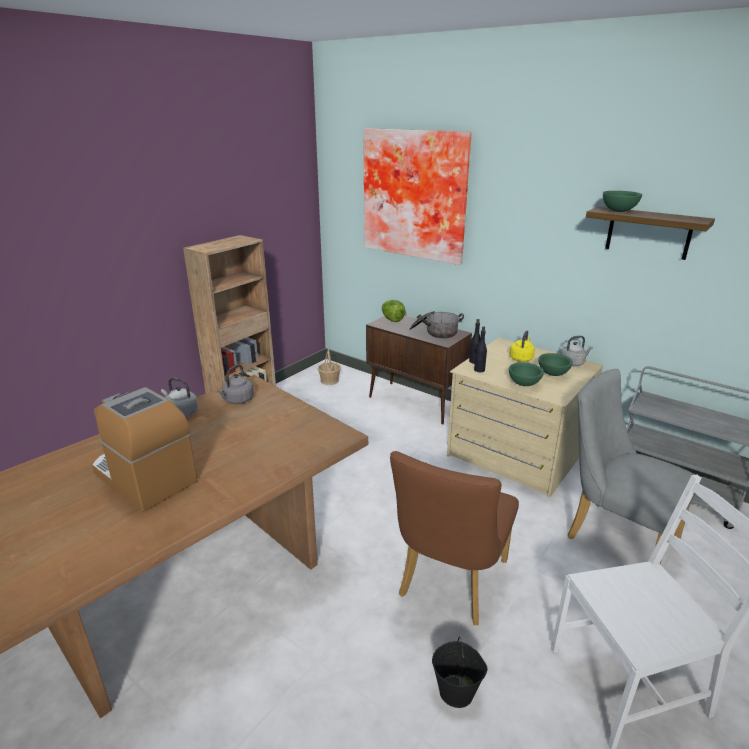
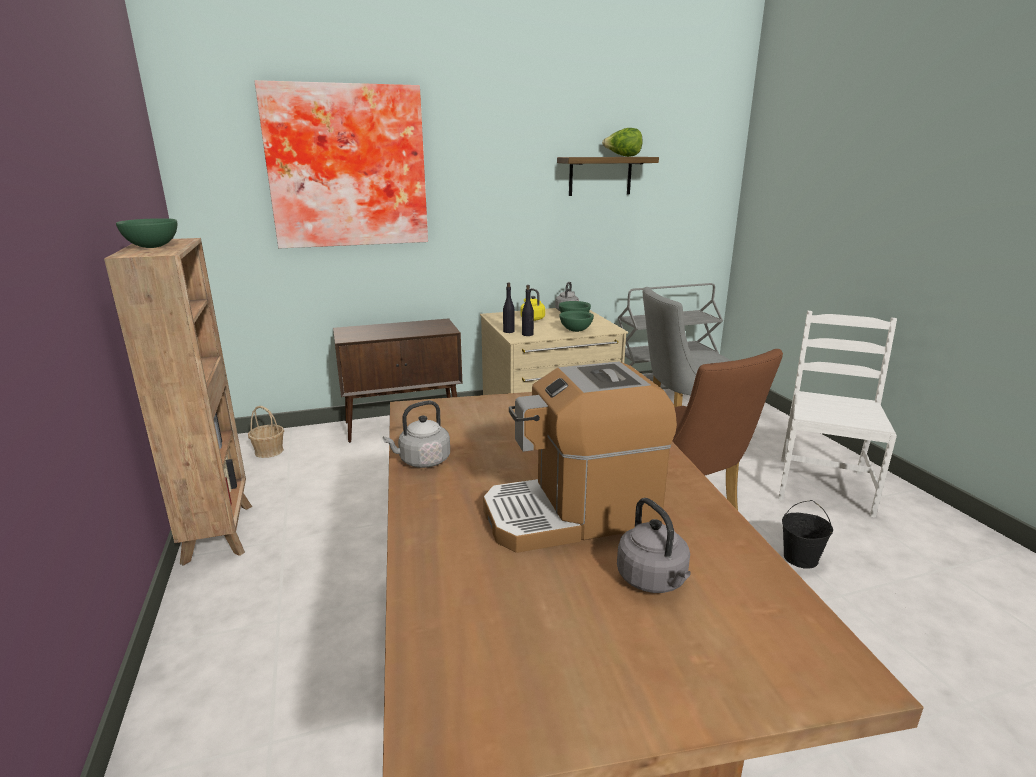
camera: 55 degrees left, 5 degrees down
(237, 400) = (446, 423): grey kettle -> grey kettle (653, 580)
(392, 319) = (351, 332): lettuce -> lettuce (623, 156)
(434, 332) = (419, 327): cooking pot -> none
(618, 211) = (585, 156): green bowl -> green bowl (151, 247)

